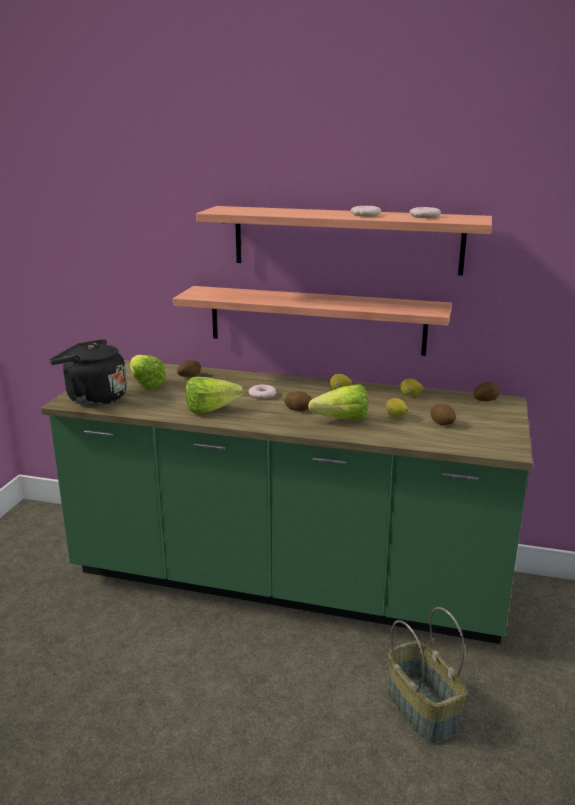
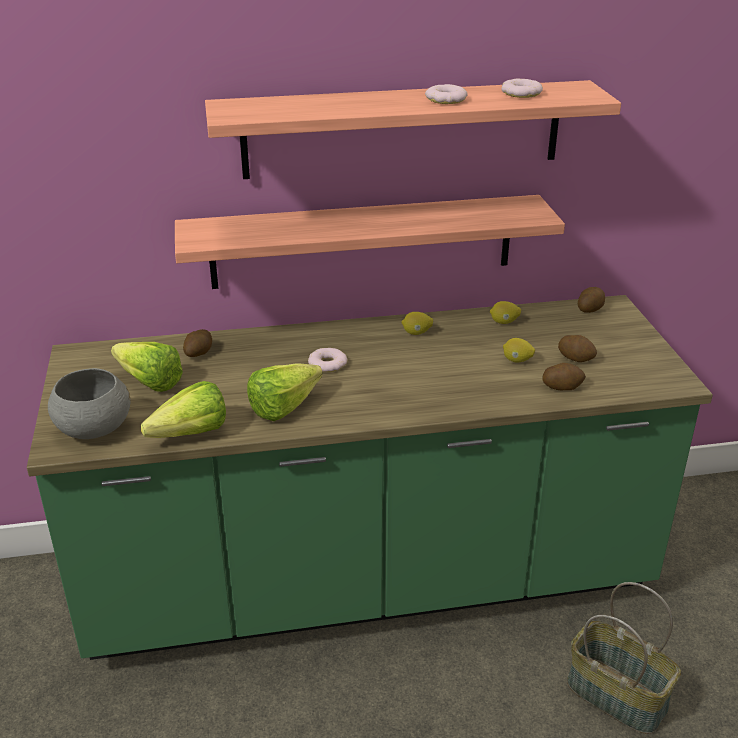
camera: 25 degrees left, 10 degrees up
(93, 398) = (94, 429): black kettle -> grey bowl
(298, 409) = (395, 378): potato -> potato (562, 387)
(337, 420) = (455, 384): lettuce -> lettuce (184, 436)

